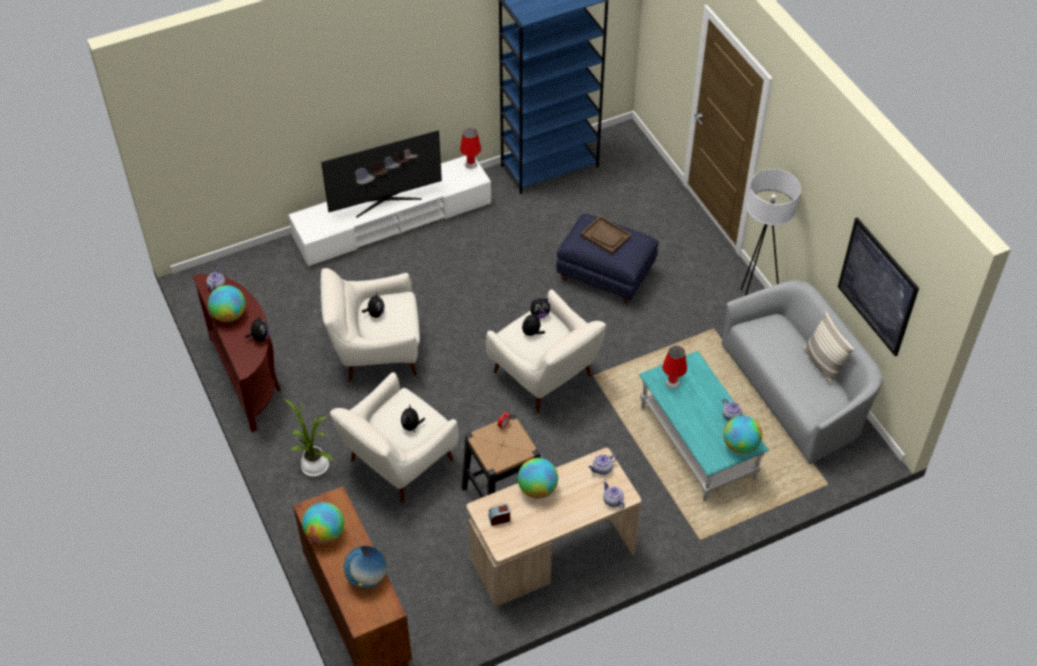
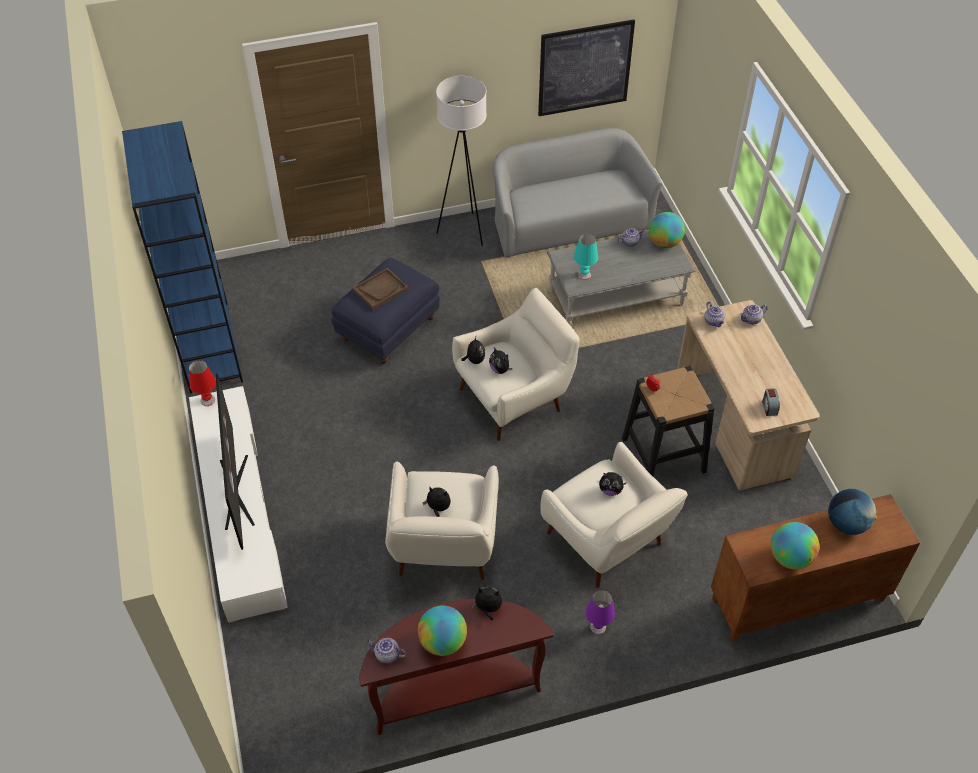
camera: 80 degrees left, 0 degrees up
(313, 464) = (598, 626): potted plant -> purple table lamp
(537, 489) = (734, 373): globe -> none
(672, 382) = (584, 274): red table lamp -> turquoise table lamp
(697, 443) = (616, 298): turquoise coffee table -> grey coffee table
(822, 364) = (576, 176): pillow -> none

